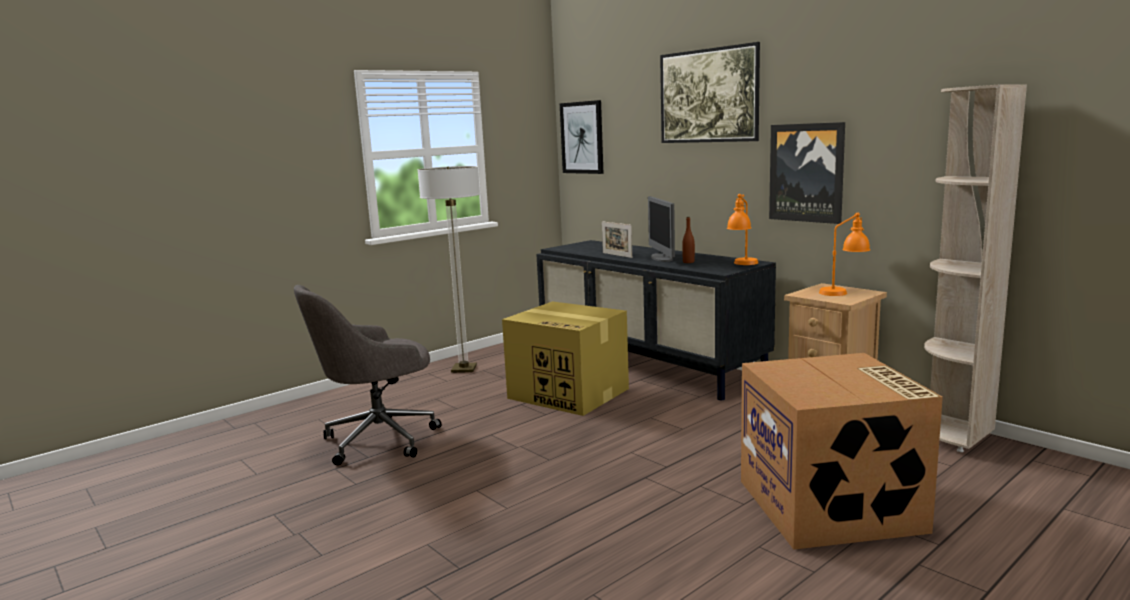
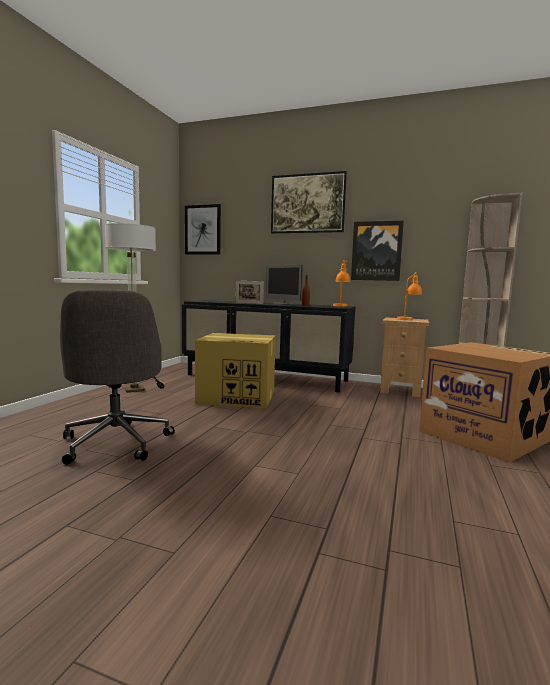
camera: 30 degrees left, 5 degrees down
(379, 441) = (116, 443): grey office chair -> grey office chair turned 45 degrees counterclockwise

